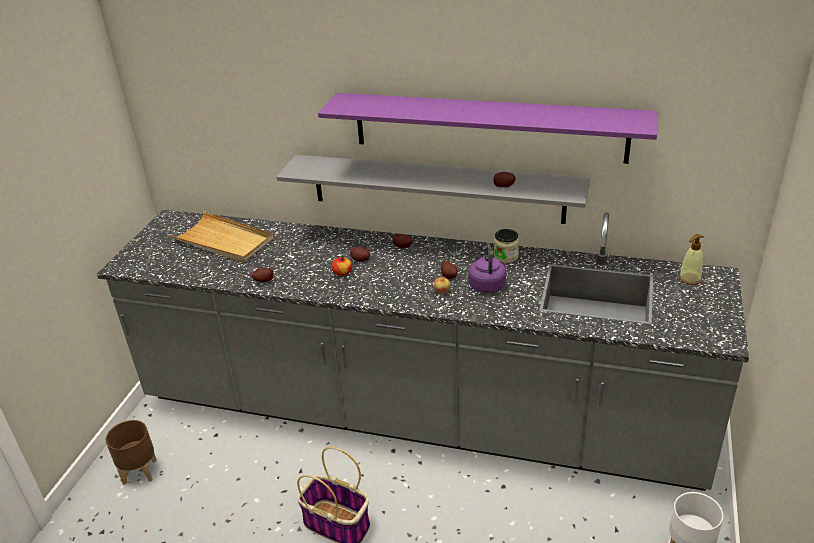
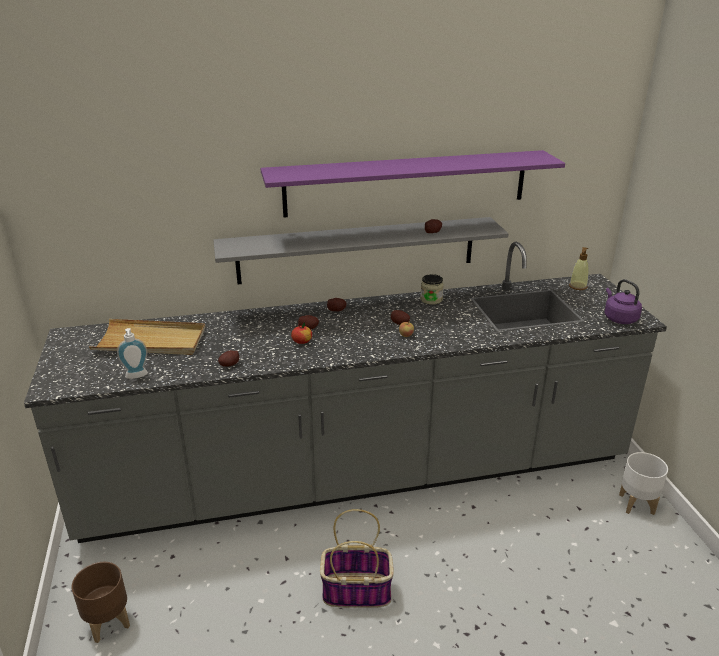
camera: 30 degrees left, 5 degrees down
(187, 272) = (136, 376): none -> soap dispenser
(487, 284) = (437, 322): purple kettle -> purple kettle (619, 318)

